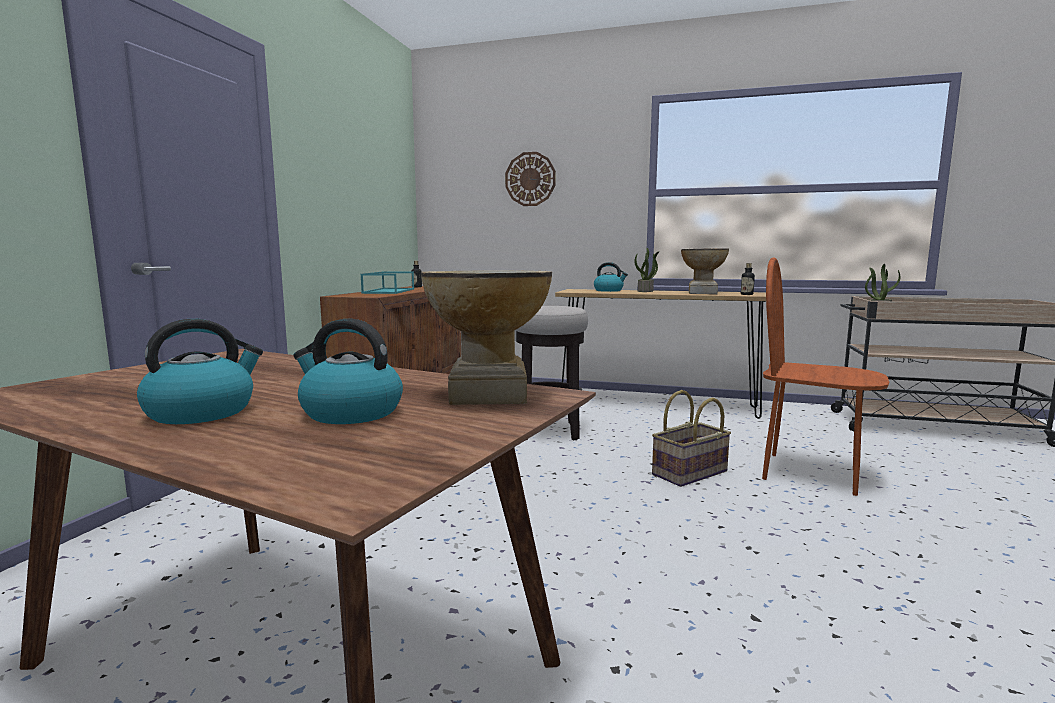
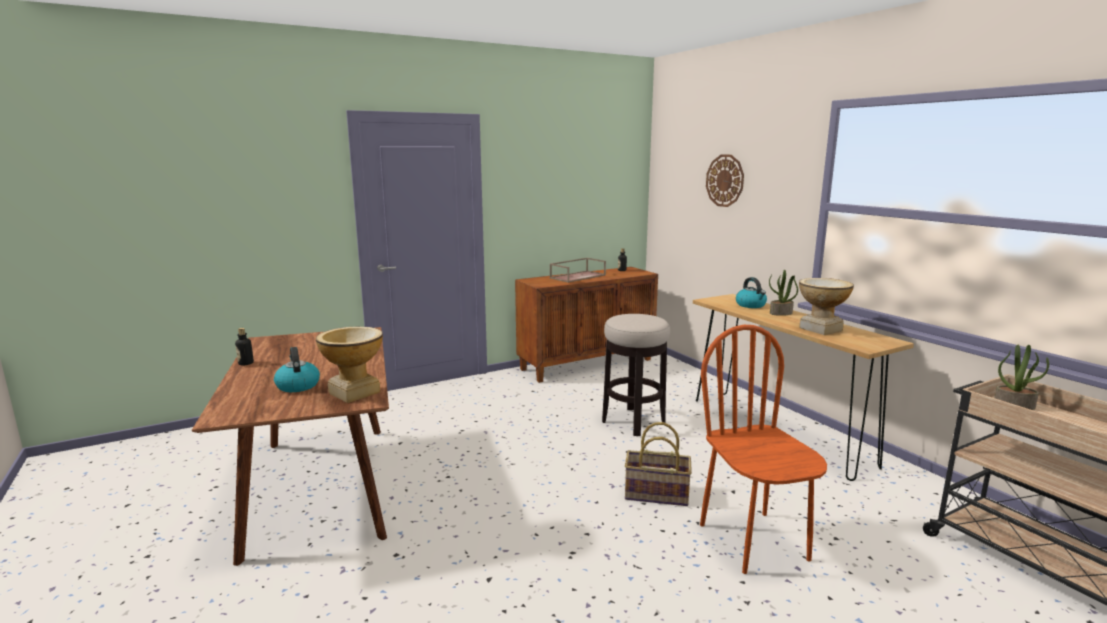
camera: 45 degrees right, 5 degrees up
(202, 412) = (273, 370): kettle -> none
(388, 291) = (578, 276): turquoise tray -> brown tray
(746, 294) = (853, 343): bottle -> bottle (246, 363)

